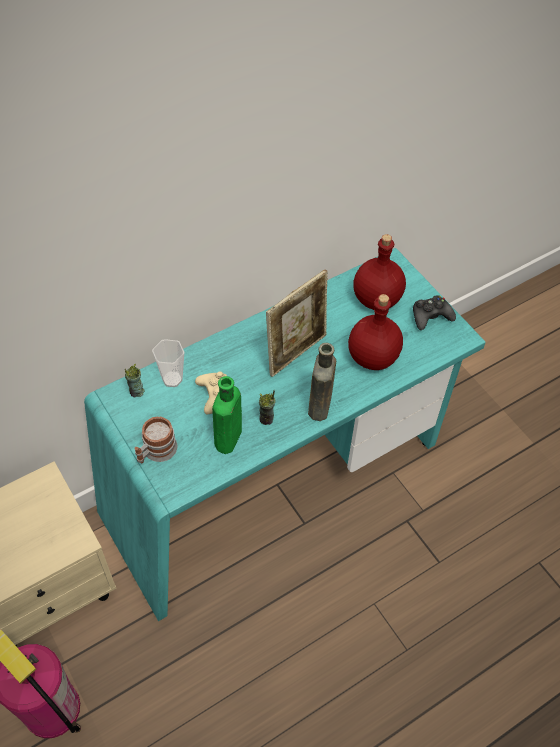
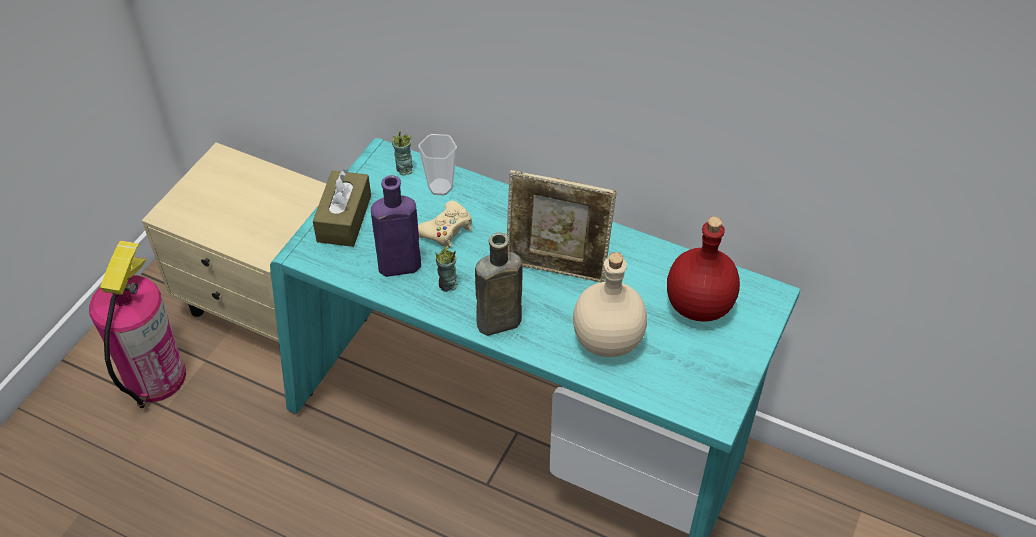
camera: 60 degrees right, 5 degrees down
(156, 451) = (344, 218): mug -> brown tissue box
(227, 441) = (396, 266): green bottle -> purple bottle
(373, 358) = (607, 341): red bottle -> beige bottle
(431, 316) = (721, 370): black game controller -> none

